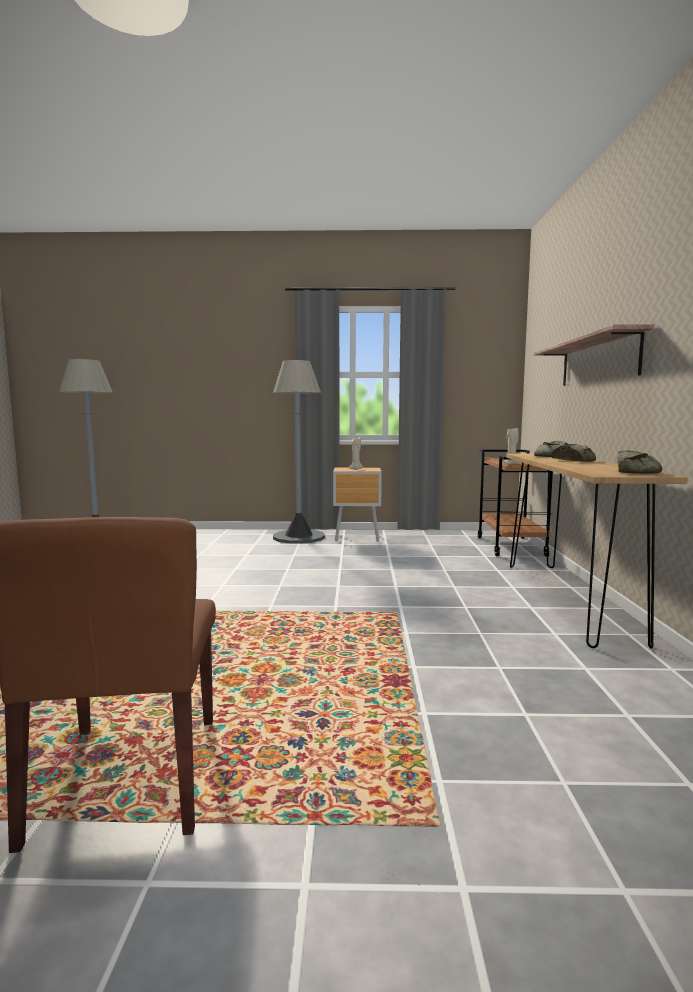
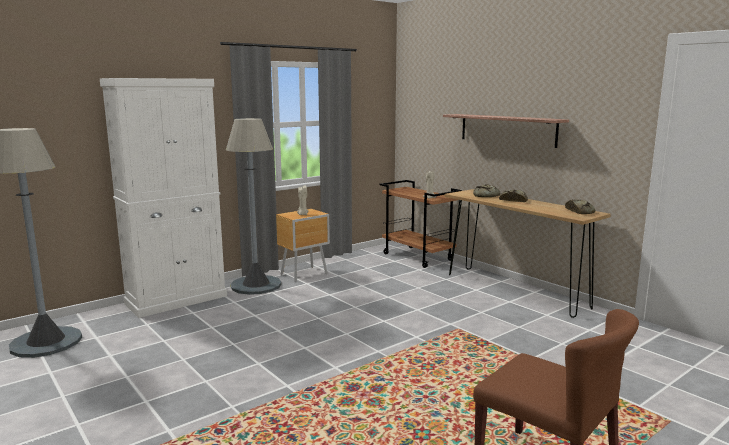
camera: 40 degrees left, 5 degrees up
(222, 534) = (177, 300): none -> white cabinet

